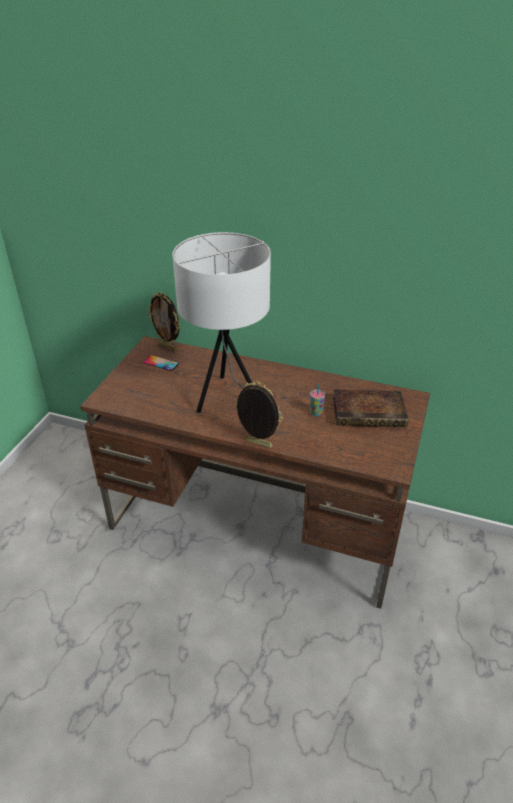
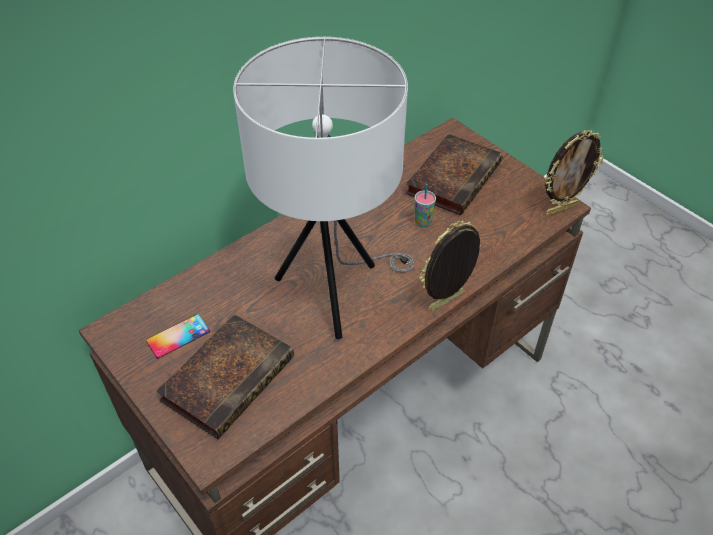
camera: 60 degrees left, 10 degrees up
(148, 388) = (229, 376): none -> book
(167, 347) = (142, 312): picture frame -> picture frame (561, 209)

